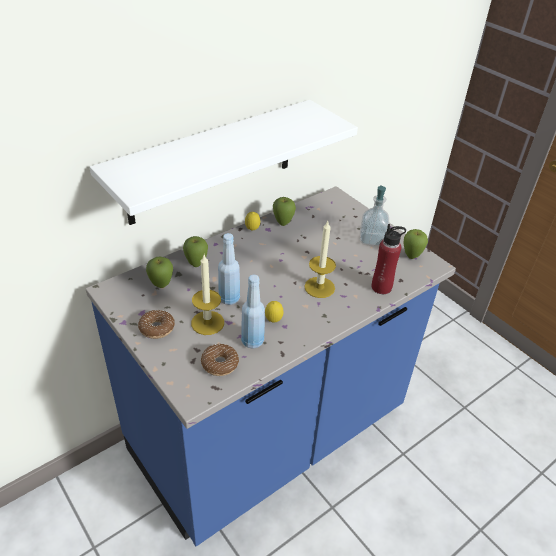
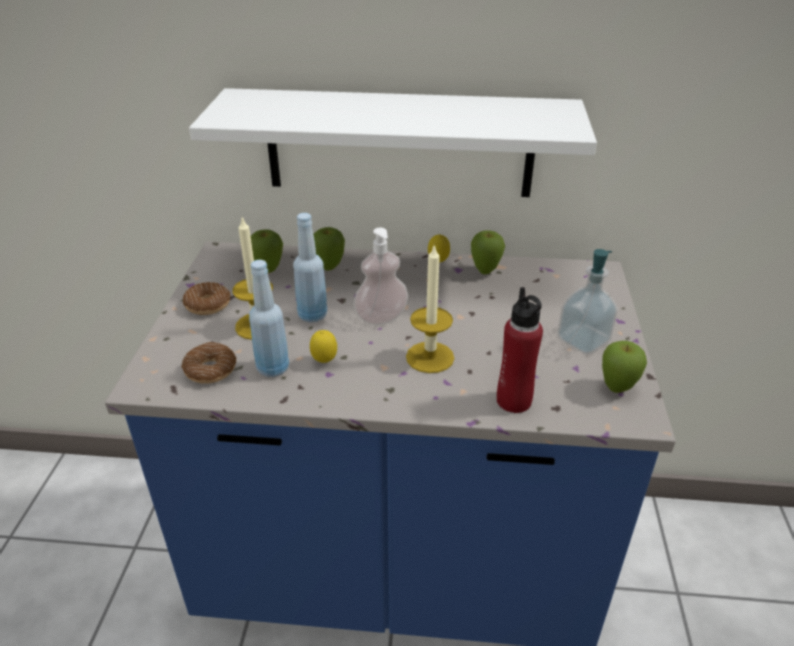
camera: 45 degrees right, 5 degrees down
(267, 279) = (381, 317): none -> soap dispenser

